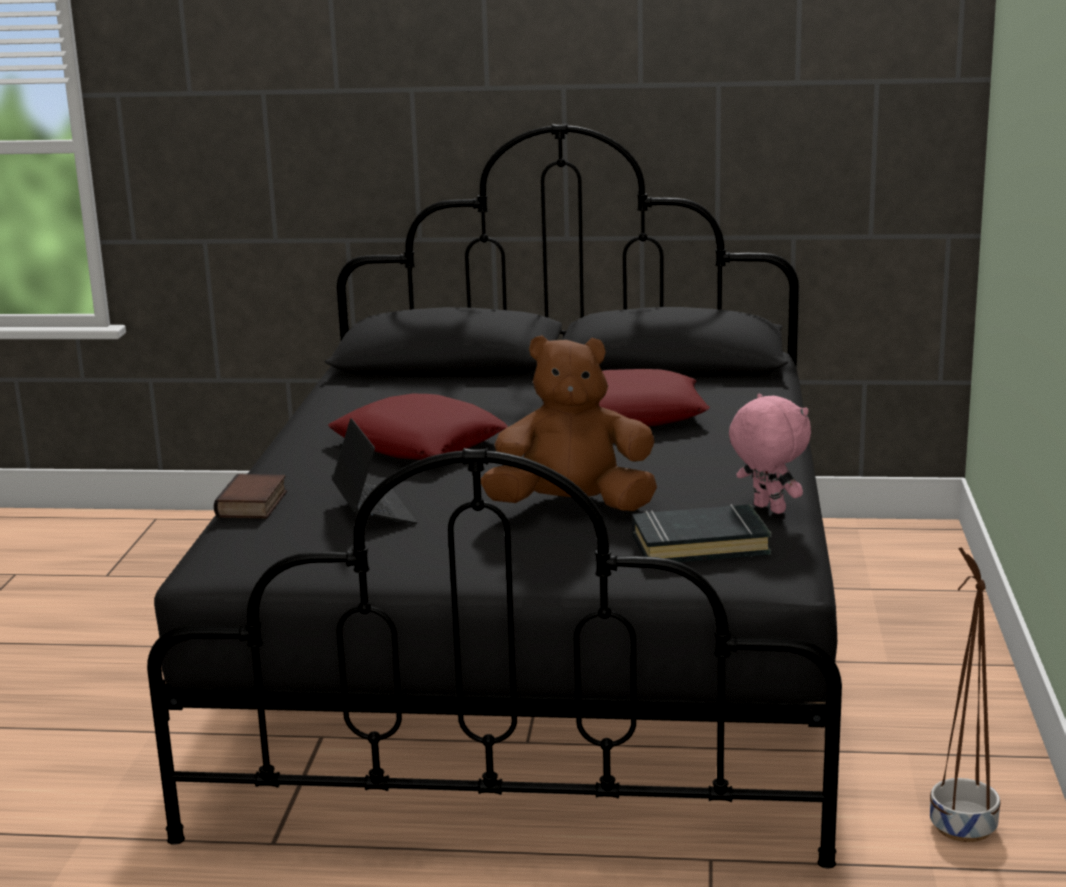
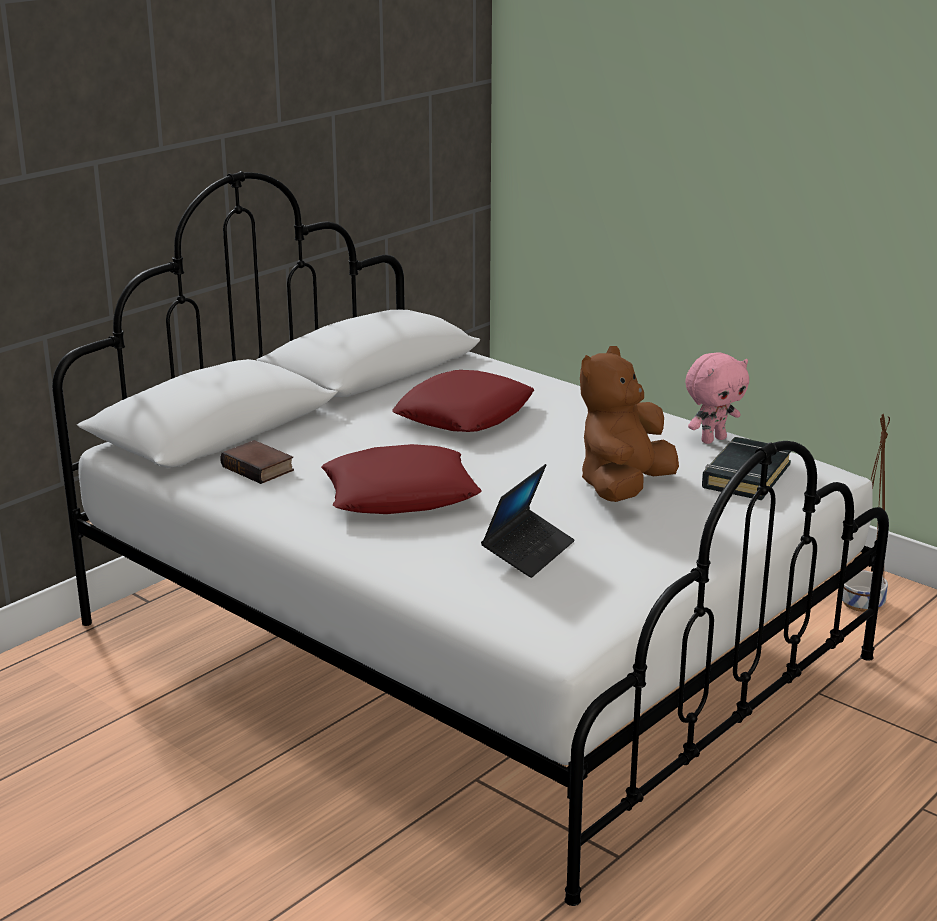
camera: 55 degrees left, 5 degrees up
(254, 505) = (440, 591): book -> book (260, 468)
(374, 511) = (528, 552): laptop -> laptop turned 105 degrees clockwise
(541, 654) = (469, 641): black bed -> white bed
(767, 509) = (712, 439): pink plush toy -> pink plush toy turned 150 degrees clockwise

